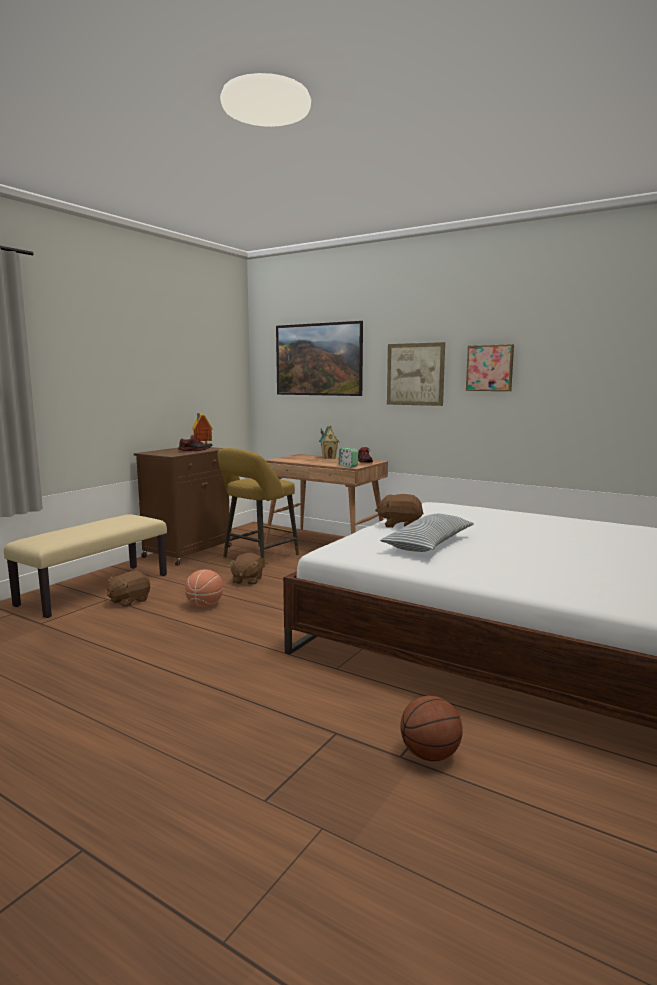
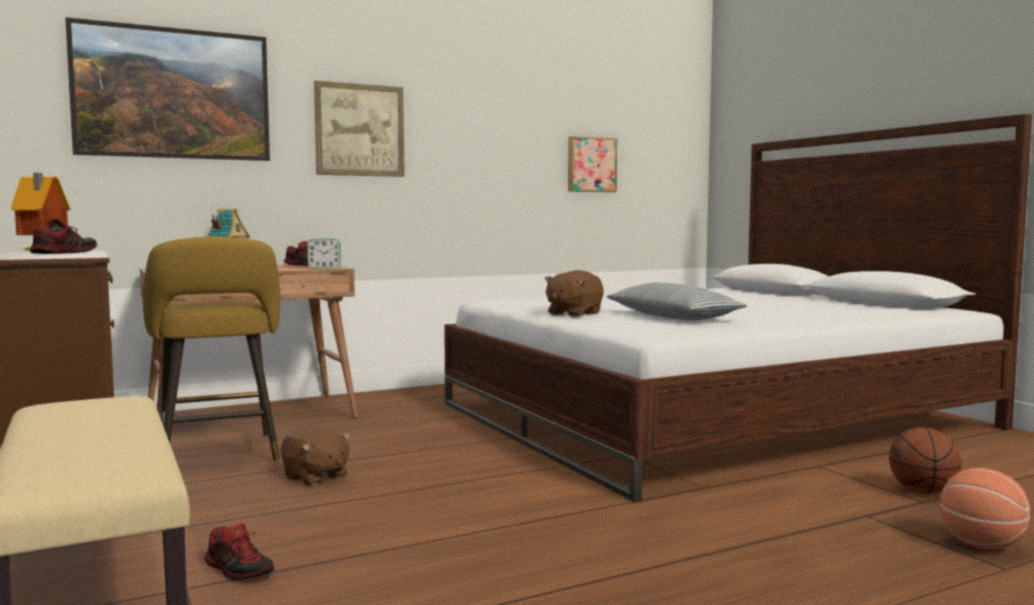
camera: 60 degrees left, 5 degrees down
(129, 601) = (239, 570): brown plush toy -> shoe
(205, 605) = (377, 517): basketball -> basketball (981, 545)
(490, 368) = (462, 127): picture -> picture (590, 164)

